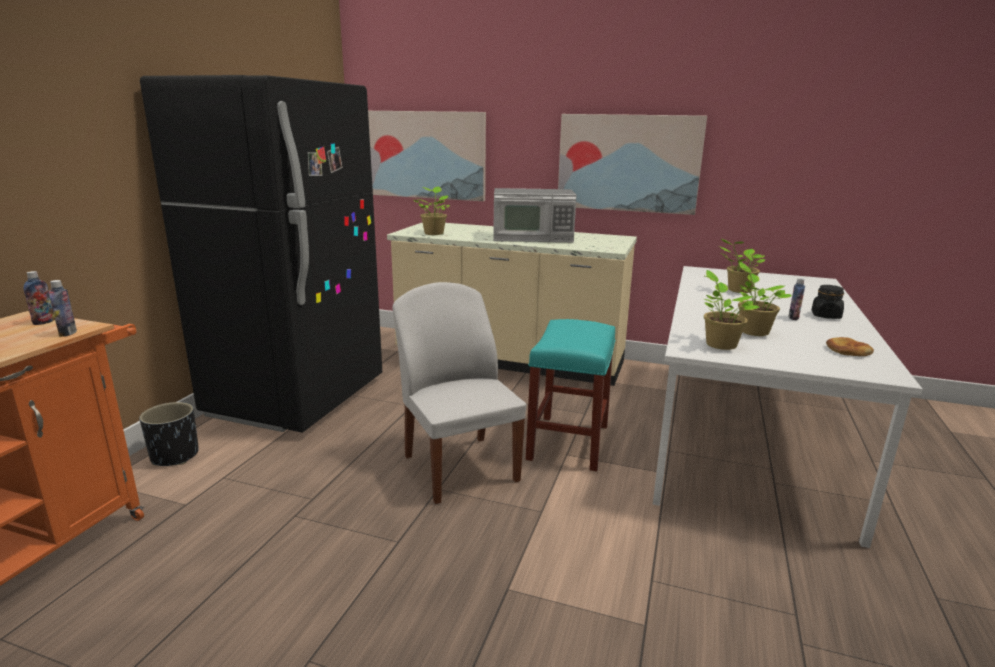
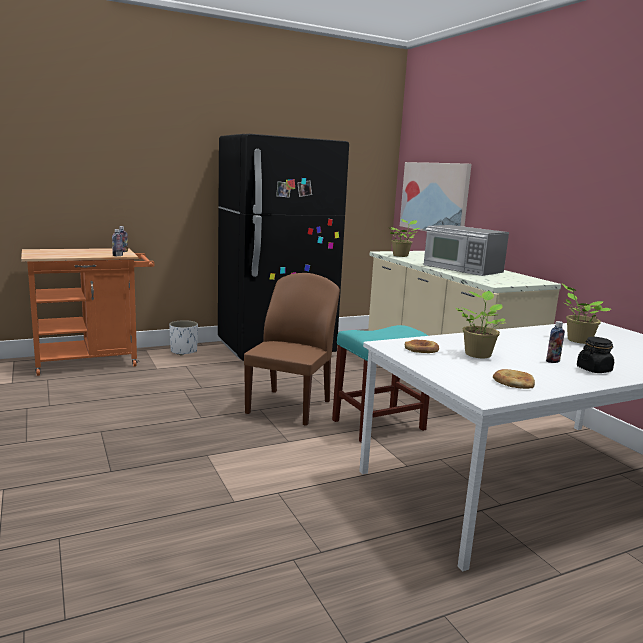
camera: 45 degrees right, 5 degrees down
(175, 456) = (184, 351): black planter -> white planter
(459, 466) = (290, 406): white chair -> brown chair
(628, 163) = (563, 212): picture -> none
(719, 344) = (421, 349): potted plant -> bread

